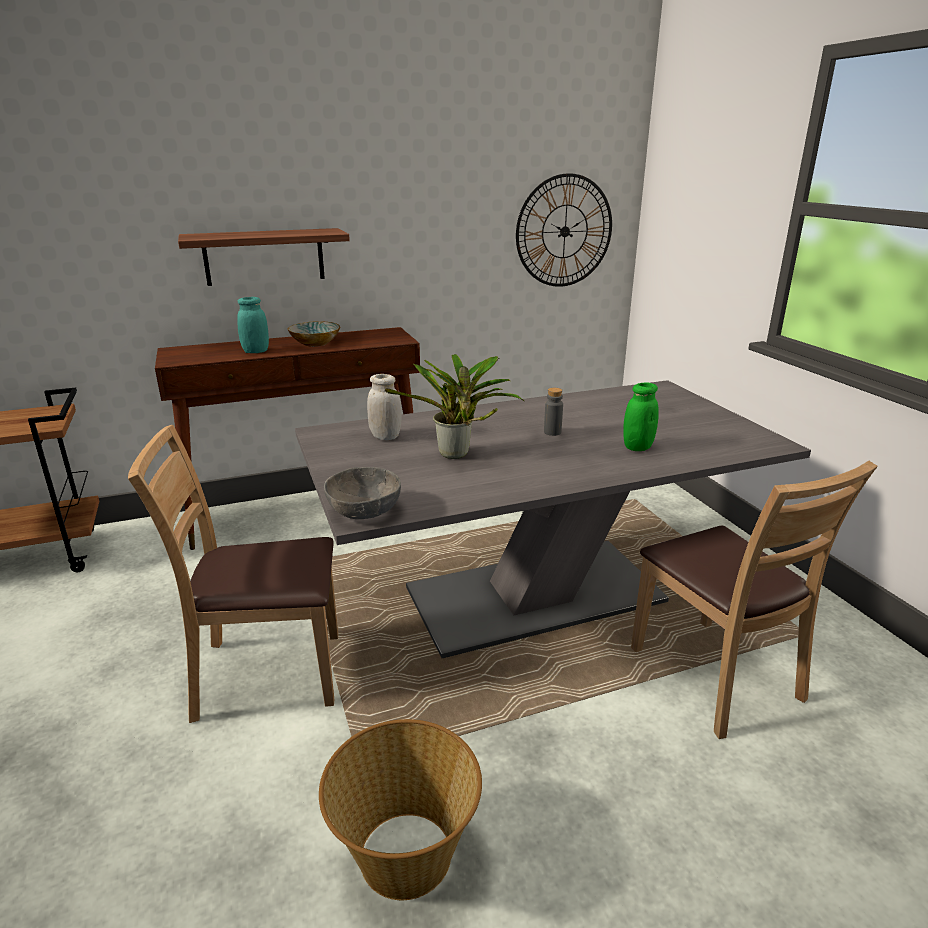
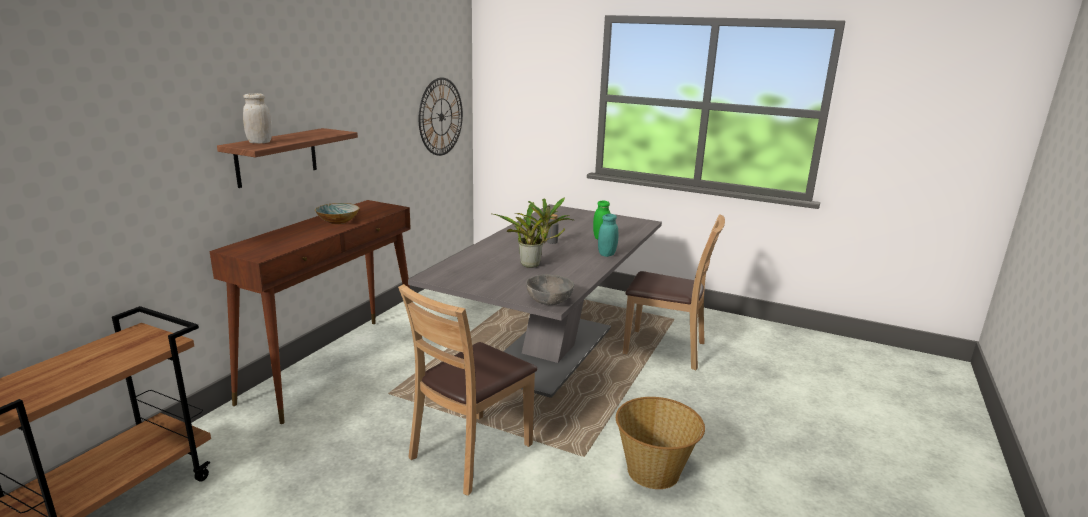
camera: 45 degrees left, 5 degrees down
(256, 351) = (308, 235): turquoise jar -> turquoise jar (607, 254)
(385, 436) = (474, 267): white jar -> white jar (259, 142)

